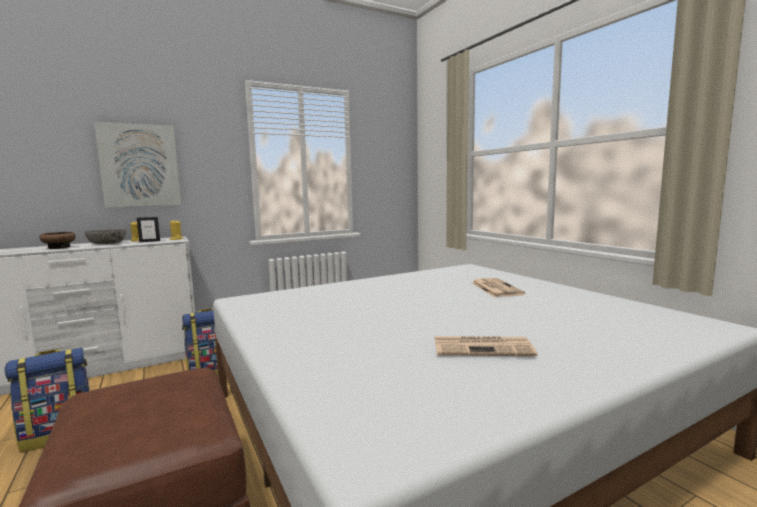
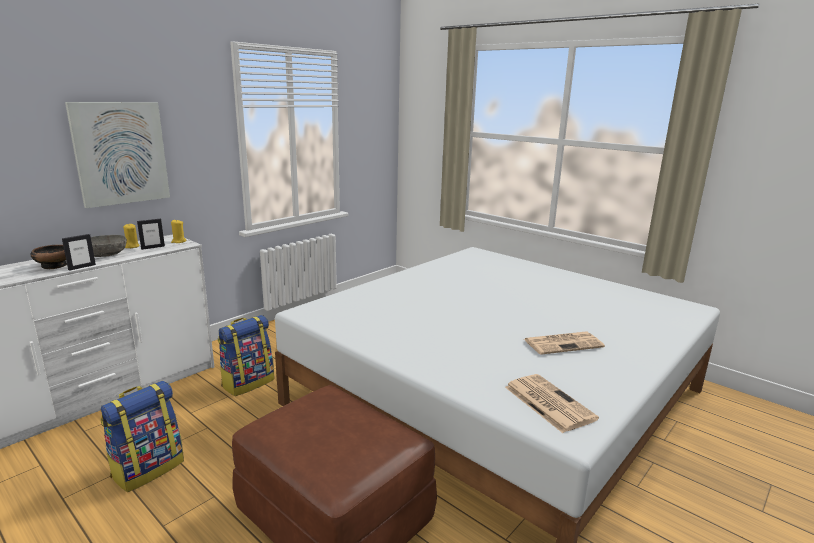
camera: 20 degrees left, 10 degrees up
(74, 248) = (82, 267): none -> picture frame
(495, 288) = (522, 279): newspaper -> newspaper (547, 402)

